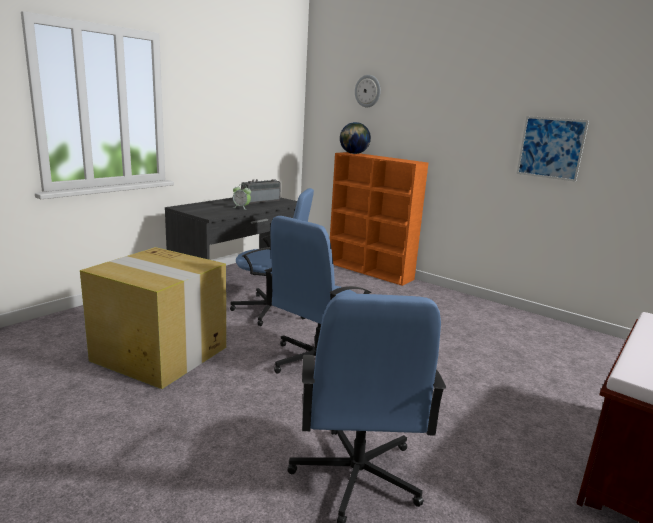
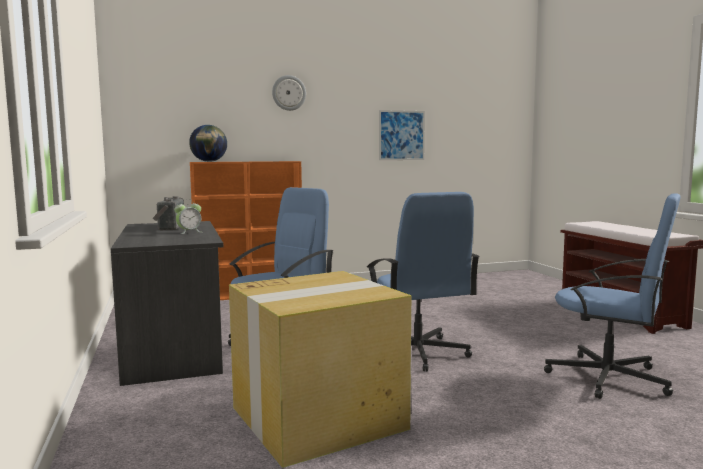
camera: 55 degrees left, 10 degrees down
(368, 91) = (205, 90): wall clock -> wall clock (289, 93)

